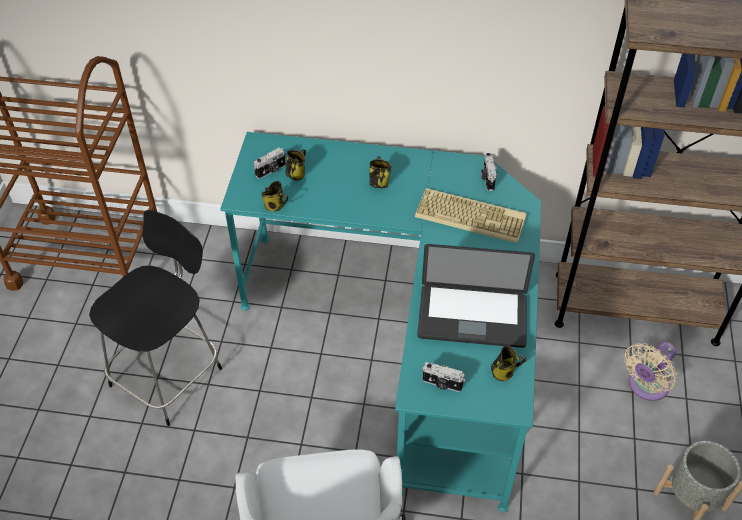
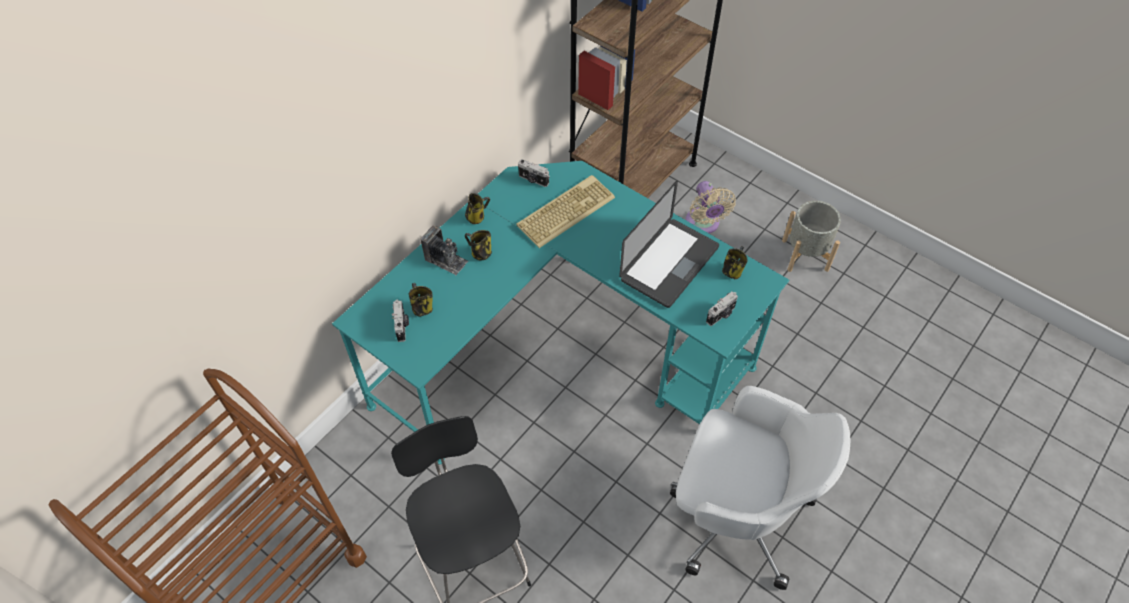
camera: 60 degrees left, 5 degrees up
(275, 206) = (450, 342): mug -> mug (477, 216)
(355, 165) = (446, 260): none -> camera

